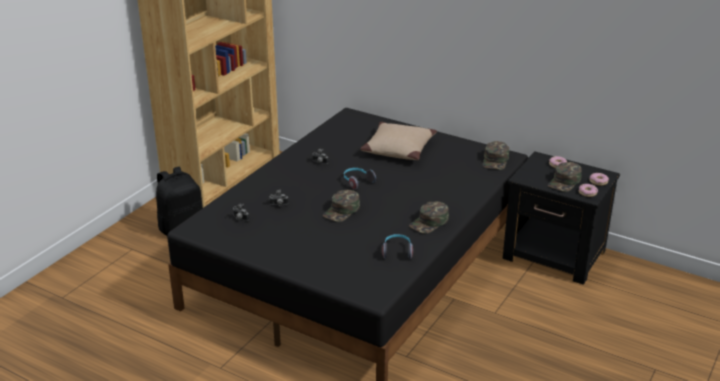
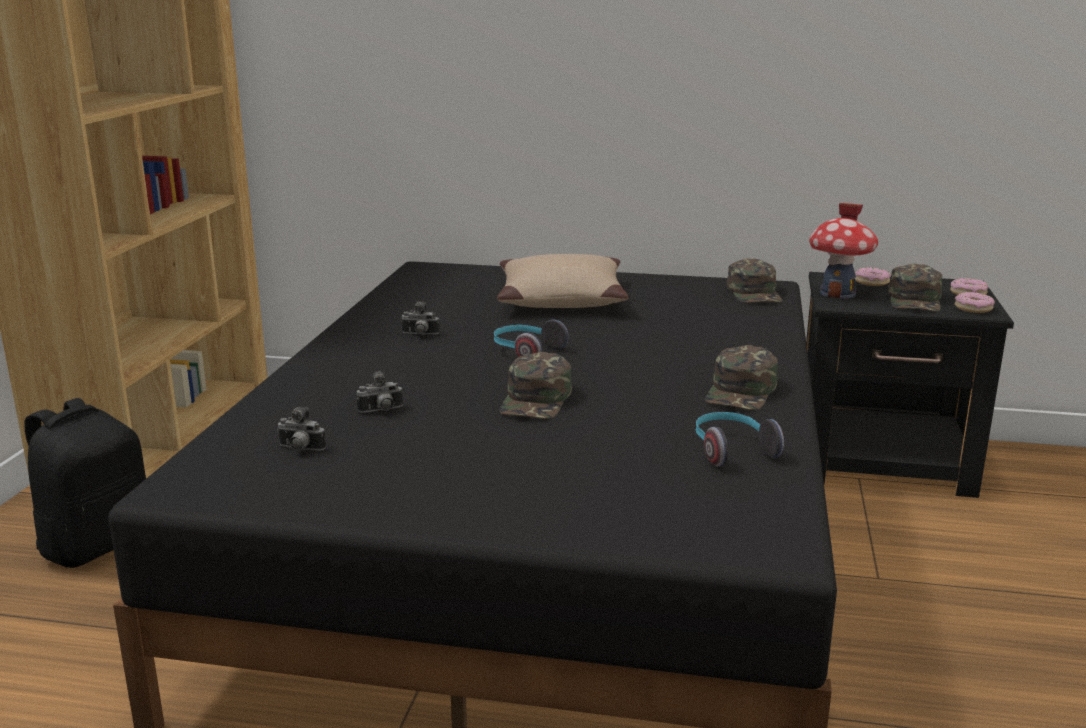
camera: 20 degrees left, 10 degrees down
(531, 170) = (838, 293): none -> toy house

